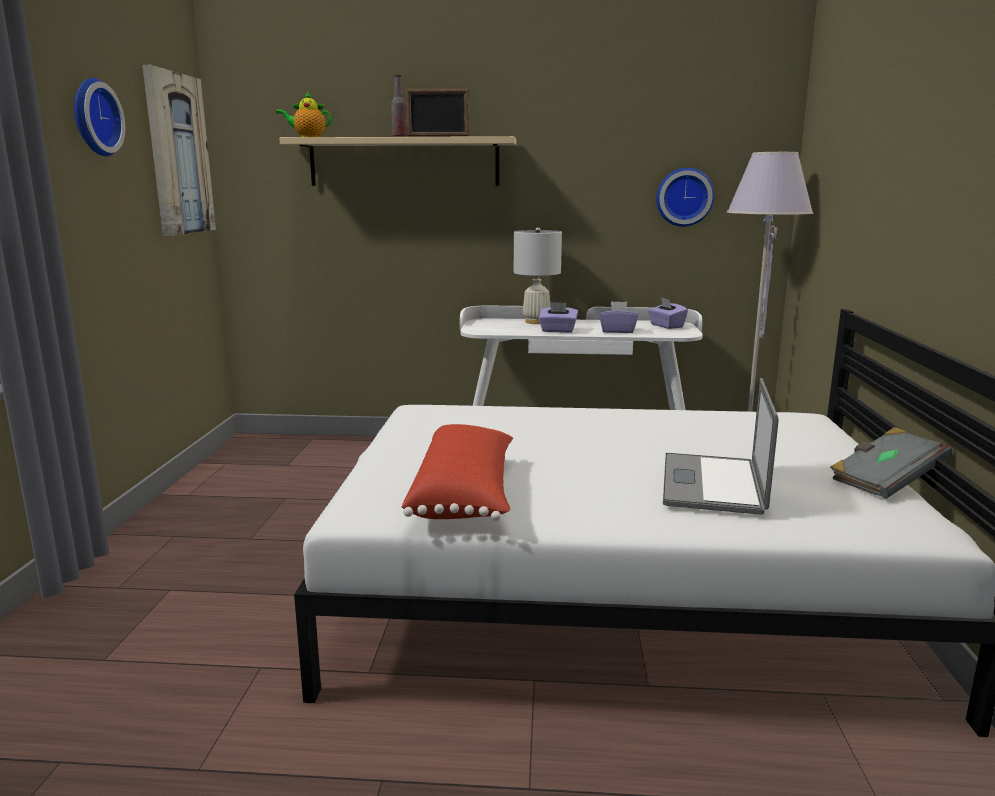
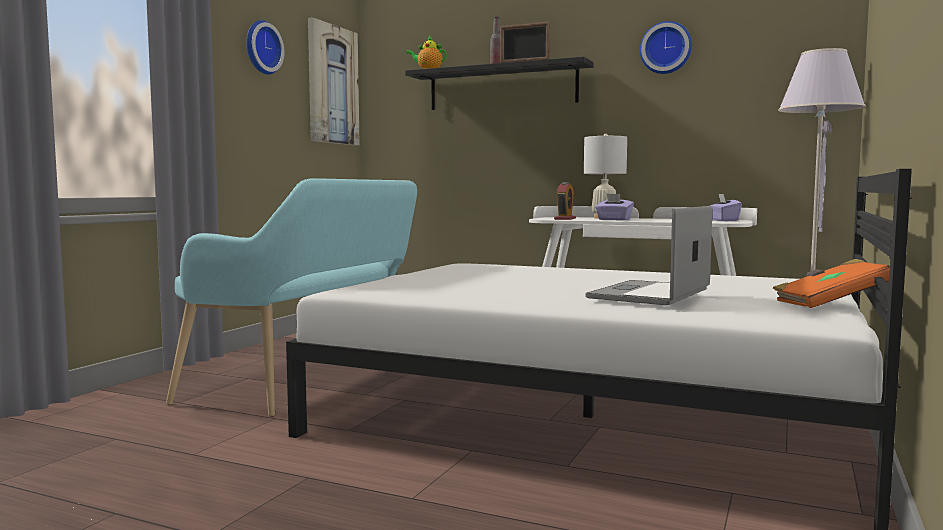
camera: 20 degrees right, 10 degrees down
(257, 578) = (312, 379): none -> turquoise bench
(404, 162) = (502, 87): beige shelf -> black shelf
(466, 495) = (436, 290): red pillow -> none
(501, 330) = (565, 219): none -> alarm clock
(617, 331) = (669, 221): purple tissue box -> none
(684, 197) = (746, 104): wall clock -> wall clock (666, 48)
(885, 481) = (831, 304): grey book -> orange book

